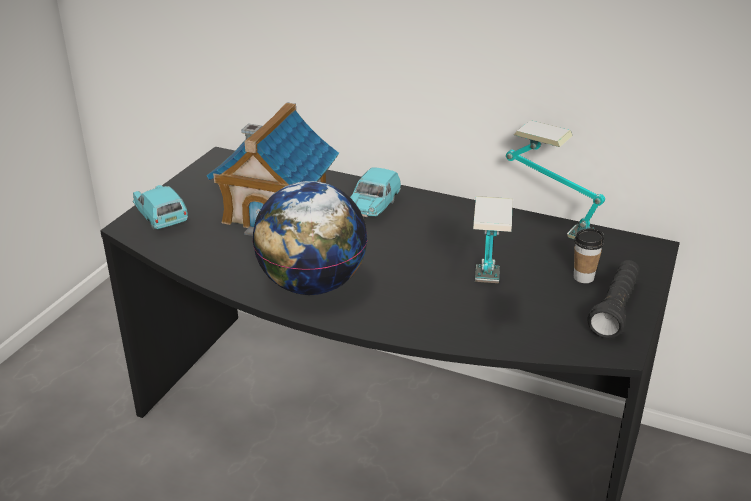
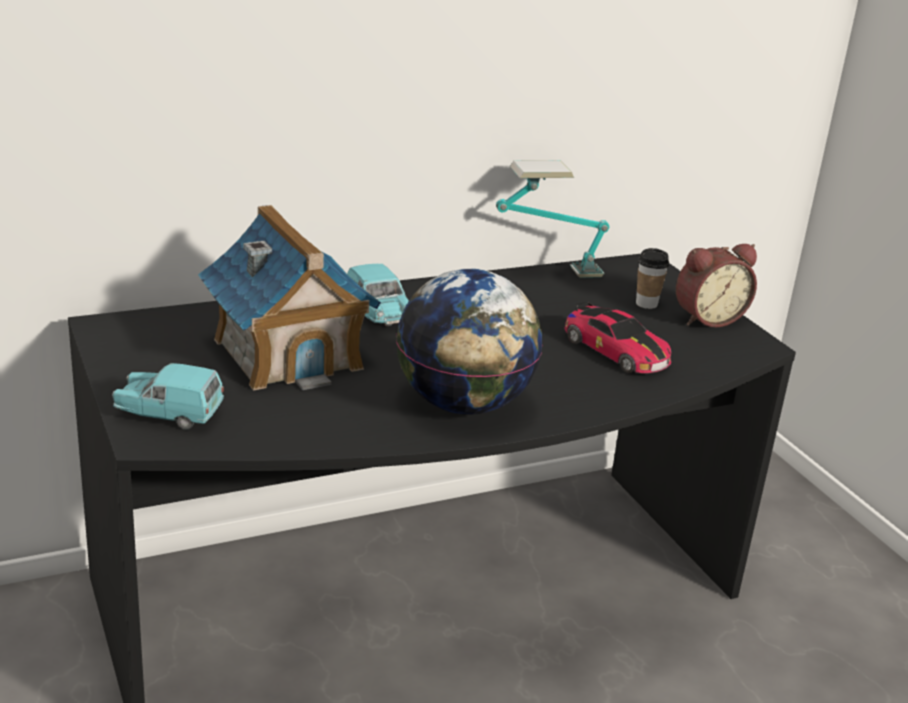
camera: 50 degrees left, 5 degrees down
(485, 299) = (616, 350): table lamp -> toy car
(614, 309) = (707, 318): black flashlight -> alarm clock

